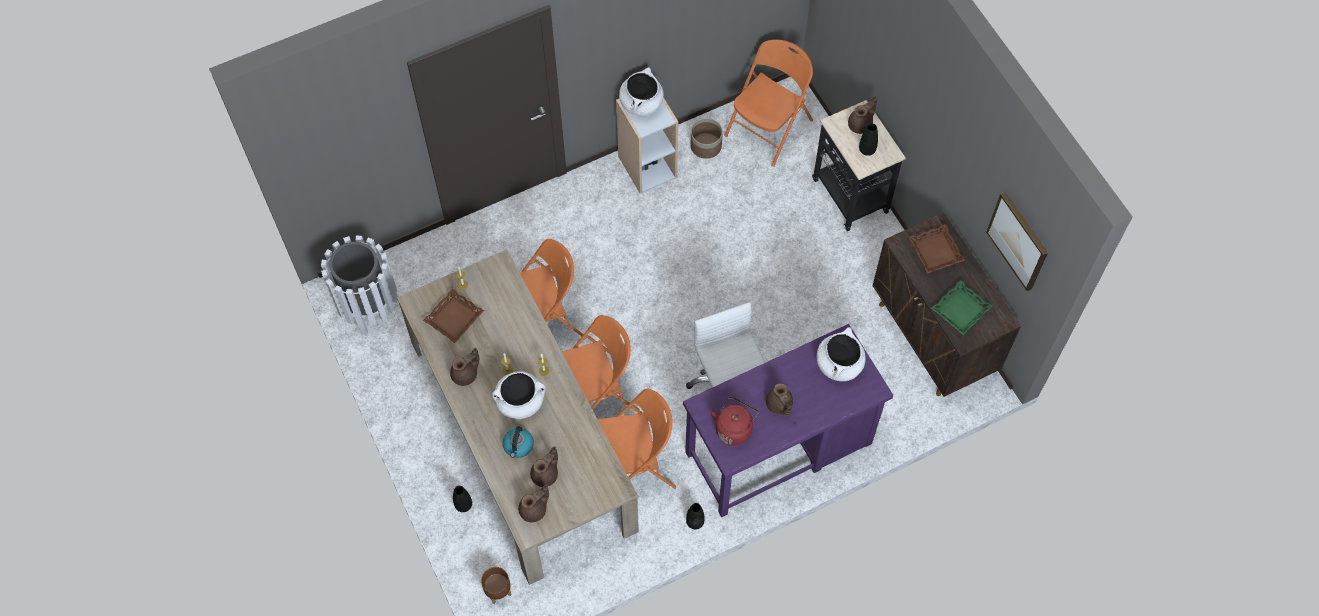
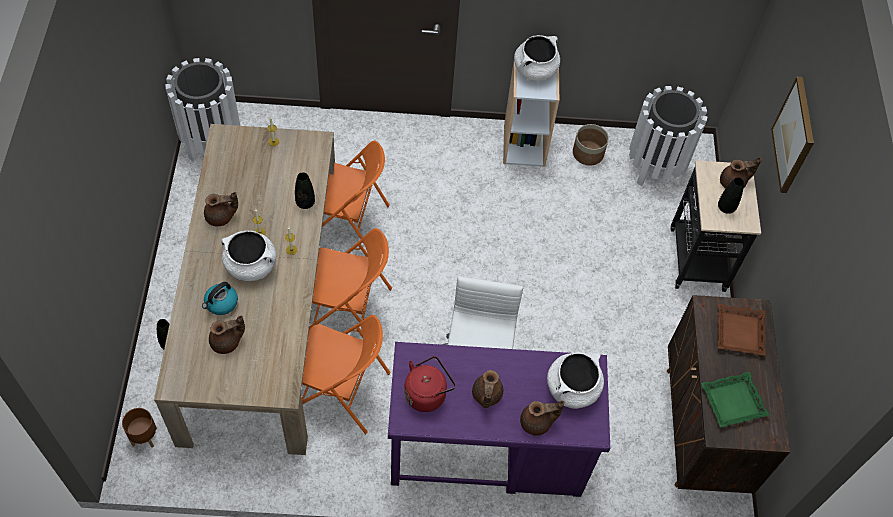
camera: 25 degrees right, 5 degrees down
(454, 318) = (246, 164): brown tray -> none
(534, 510) = (193, 369): brown teapot -> brown teapot (537, 423)
(695, 522) = (363, 475): black vase -> black vase (305, 203)
(769, 128) = (655, 166): orange chair -> white trash can
(1018, 241) = (827, 352): picture -> picture (794, 135)

